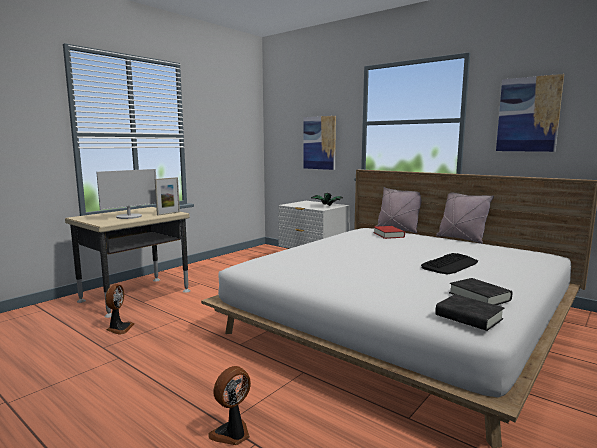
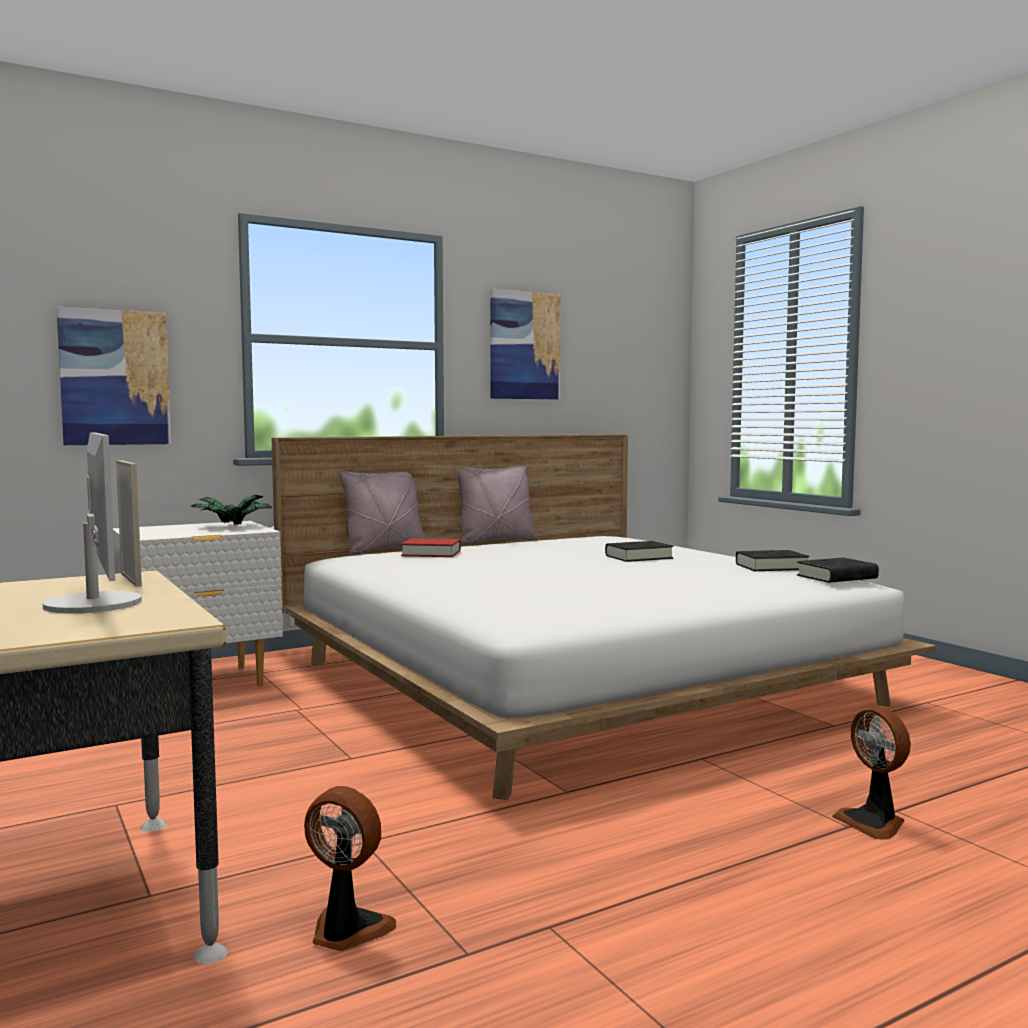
camera: 70 degrees left, 5 degrees down
(450, 265) = (638, 557): keyboard -> black book

